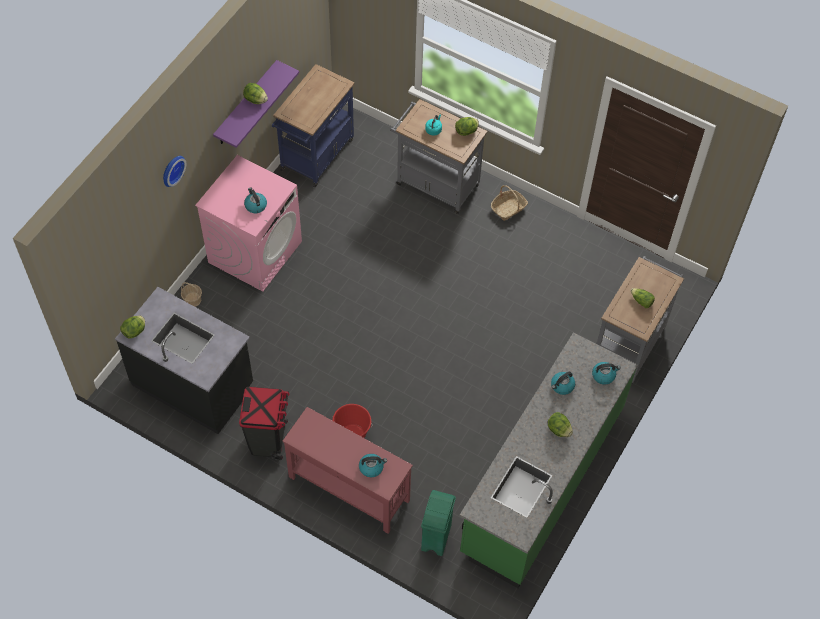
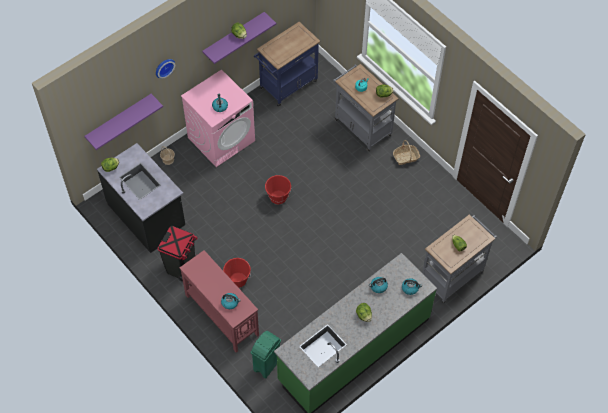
camera: 20 degrees right, 0 degrees up
(127, 260) = (119, 119): none -> purple shelf
(362, 308) = (278, 197): none -> red bucket

